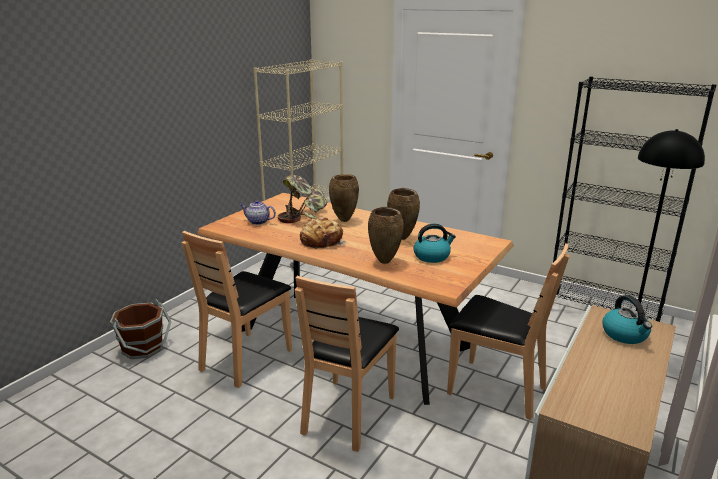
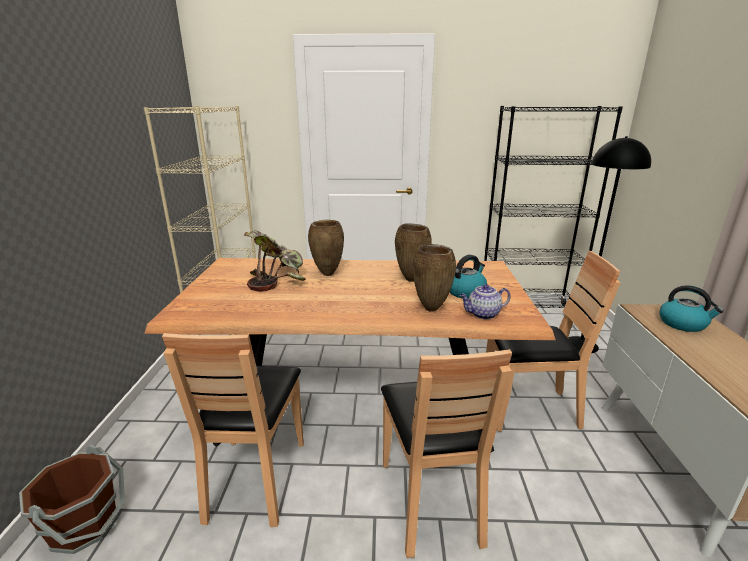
camera: 30 degrees left, 0 degrees up
(258, 222) = (225, 297): teapot -> teapot (482, 314)
(322, 241) = (334, 302): bread -> none

